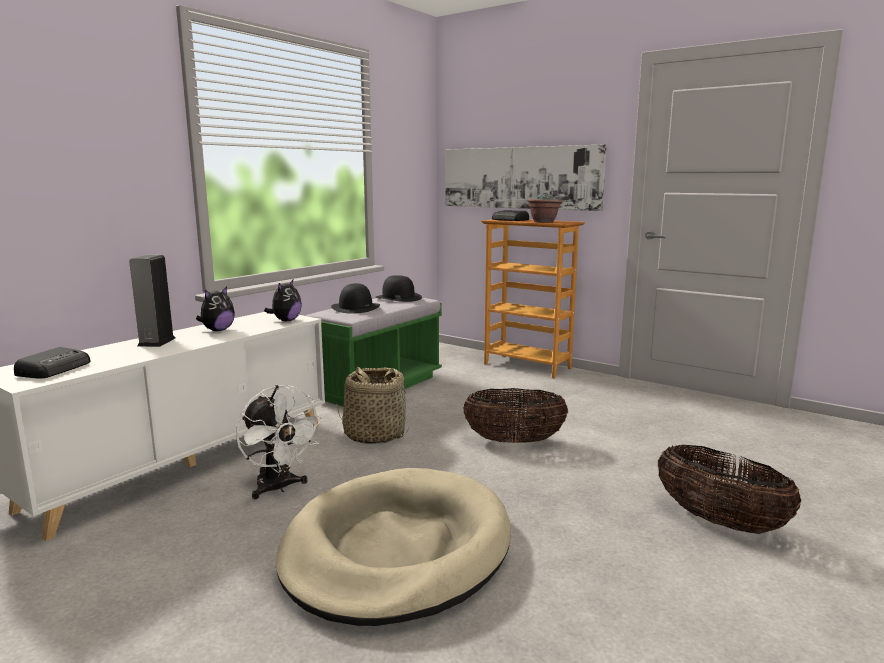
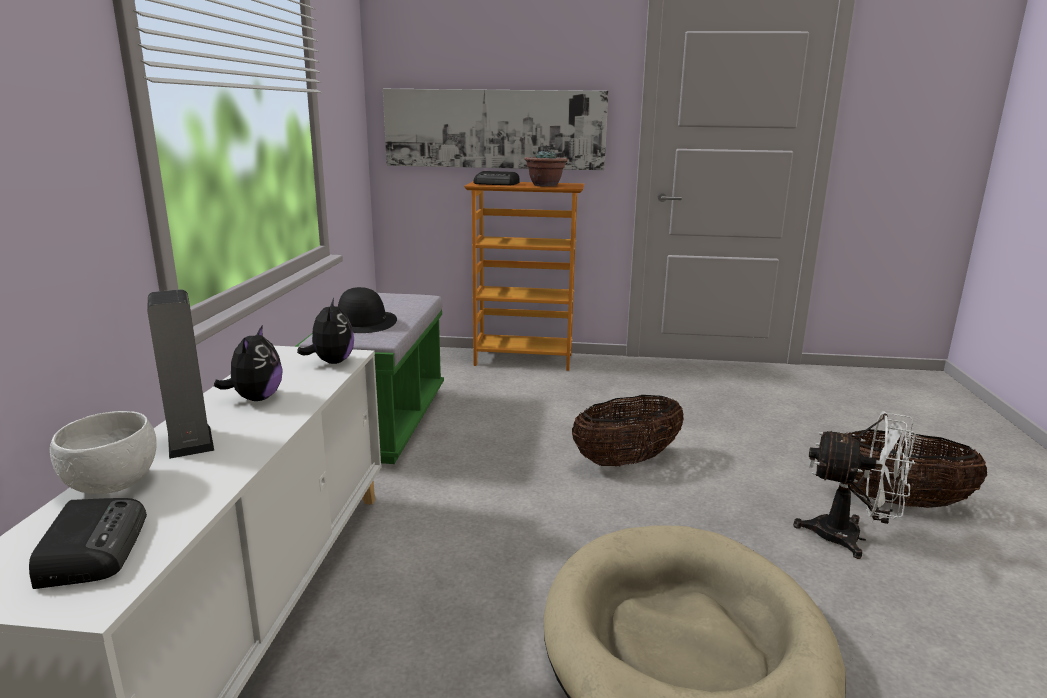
camera: 30 degrees left, 5 degrees up
(99, 351) = (111, 485): none -> white bowl
(278, 488) = (438, 614): white fan -> white fan (850, 537)
(374, 435) = (463, 494): basket -> none
(398, 297) = (388, 298): black hat -> none

